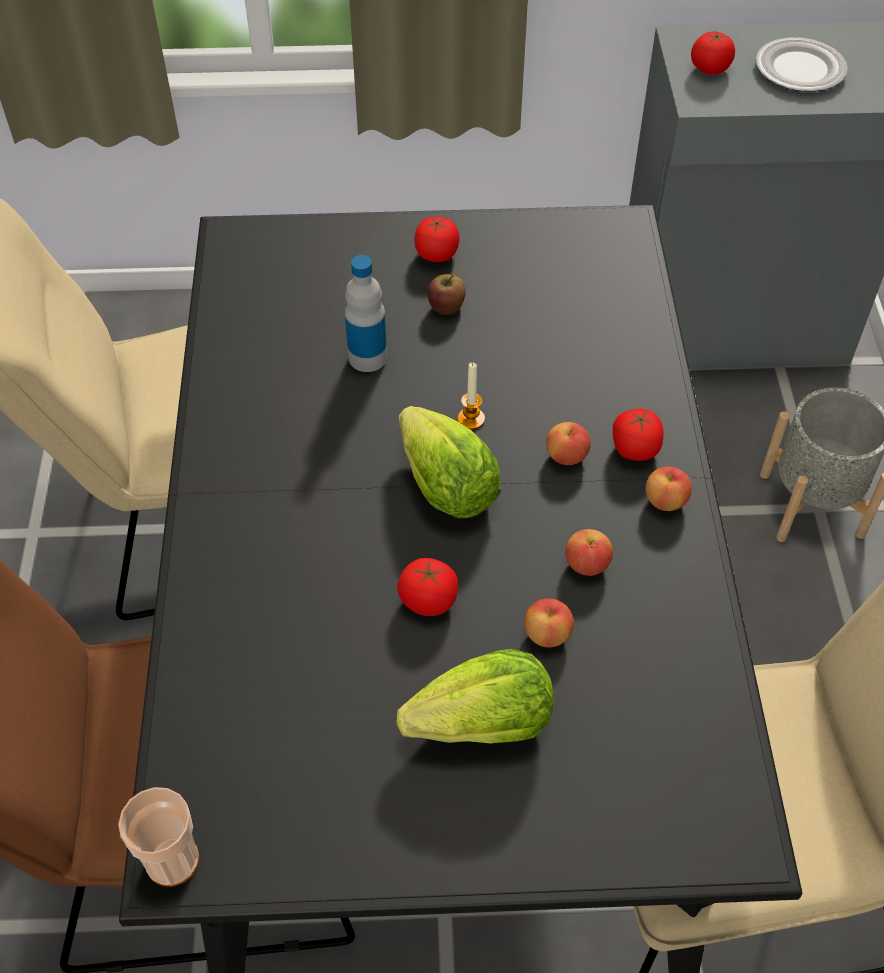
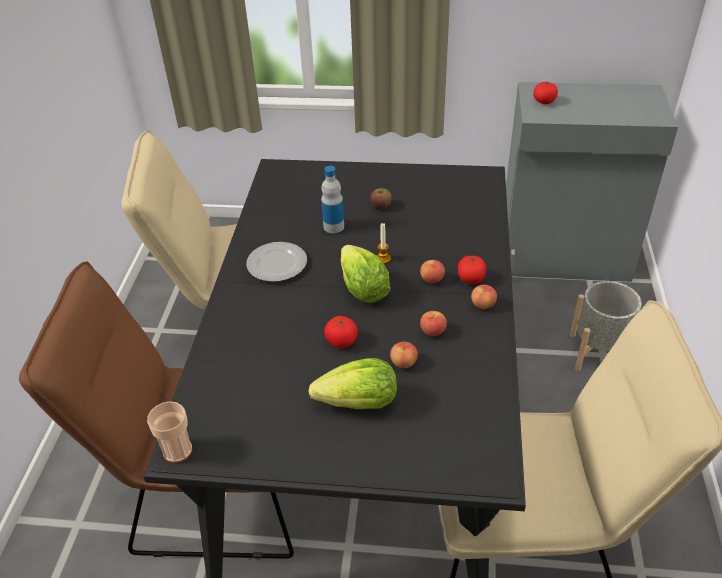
camera: 10 degrees right, 10 degrees down
(436, 254) = (381, 182): tomato -> none
(800, 70) = (594, 104): plate -> plate (277, 265)

